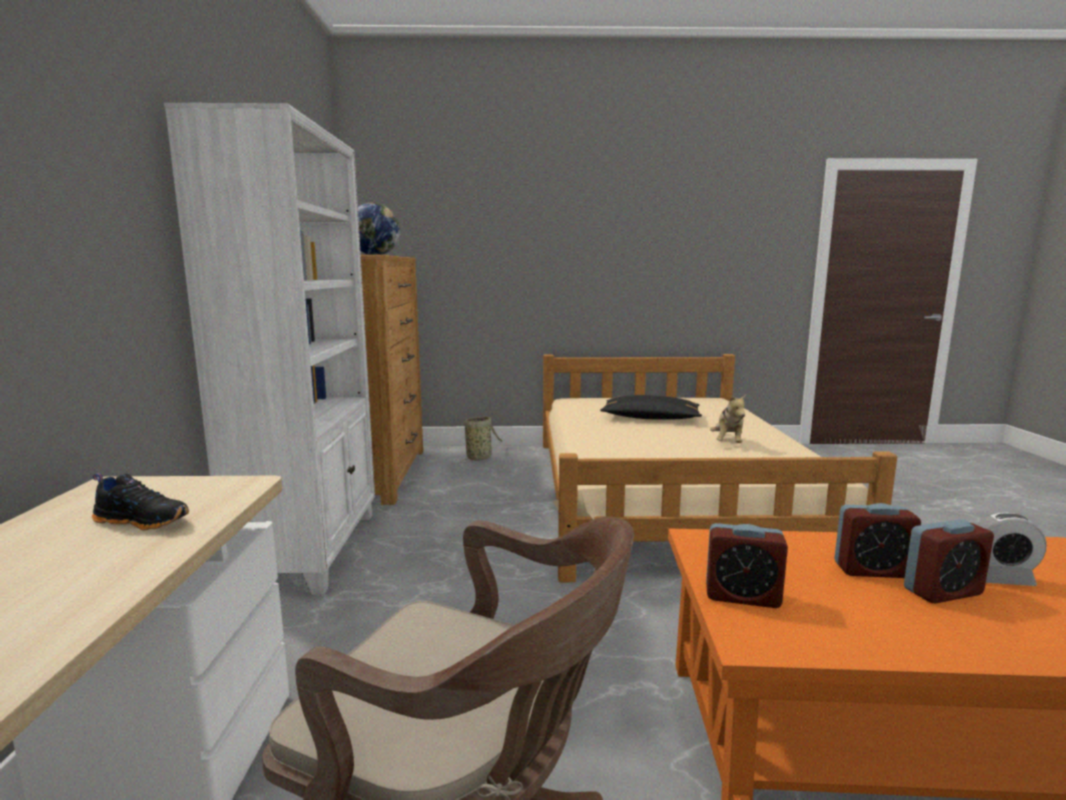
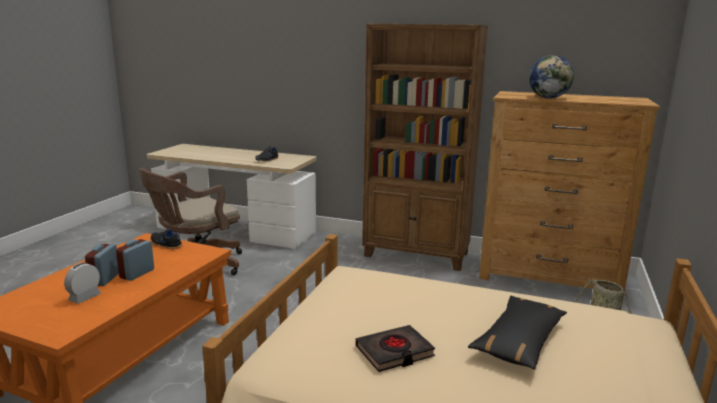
camera: 110 degrees right, 5 degrees up
(312, 549) = (417, 255): white bookcase -> brown bookcase
(728, 442) = (394, 352): plush toy -> black book
(742, 596) = (165, 245): alarm clock -> black shoe

